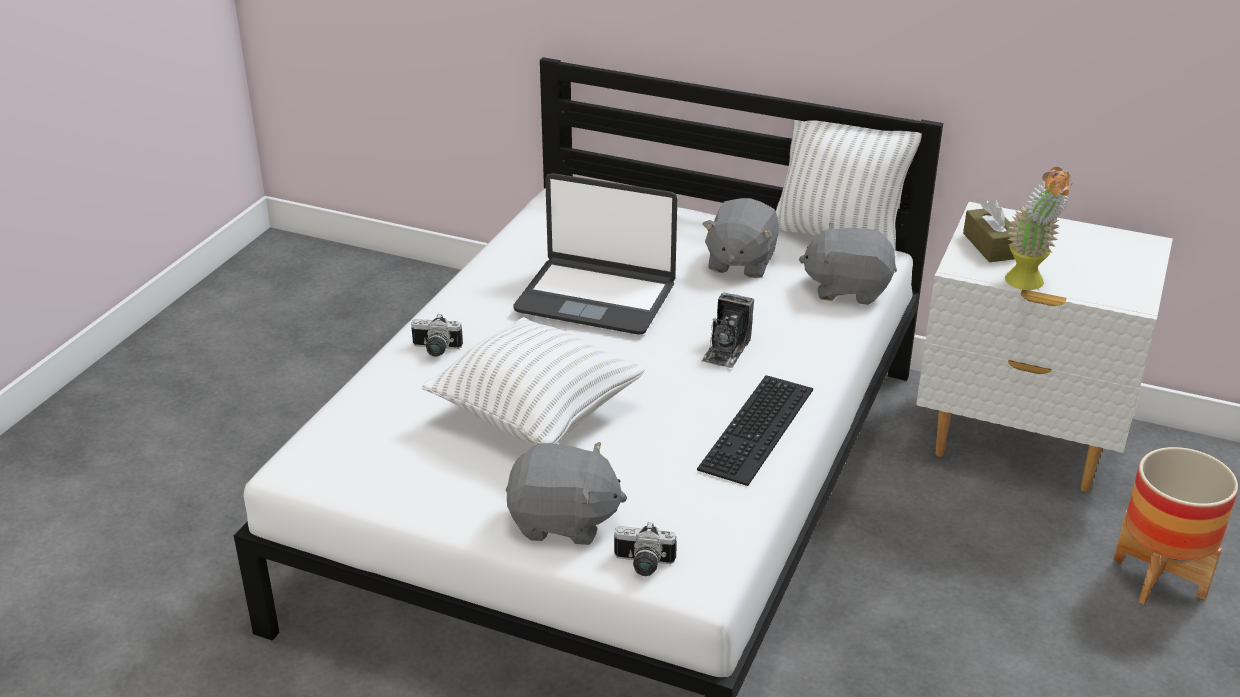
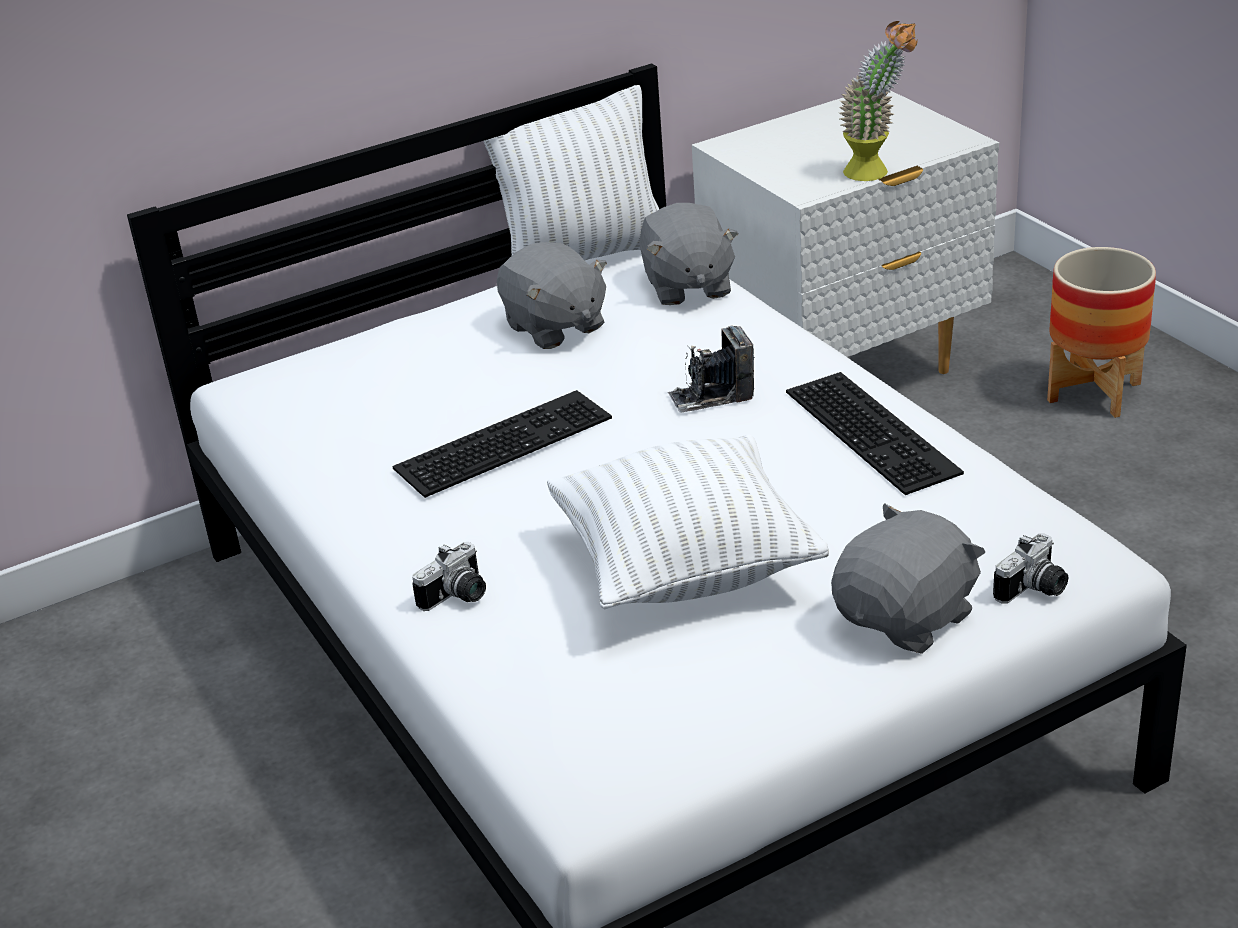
camera: 50 degrees left, 0 degrees up
(596, 297) = (503, 440): laptop -> keyboard
(726, 350) = (711, 396): camera -> camera turned 105 degrees clockwise
(847, 288) = (687, 287): grey plush toy -> grey plush toy turned 60 degrees counterclockwise
(990, 246) = (785, 164): brown tissue box -> none

